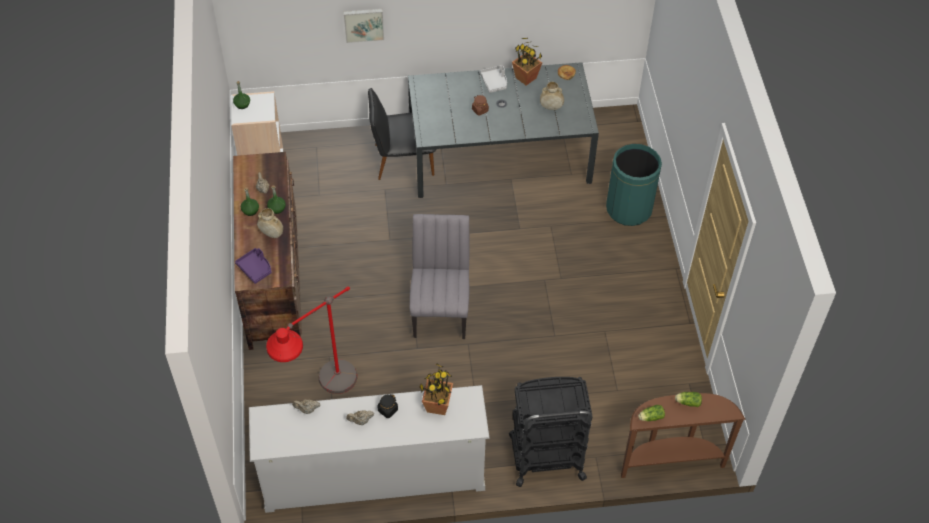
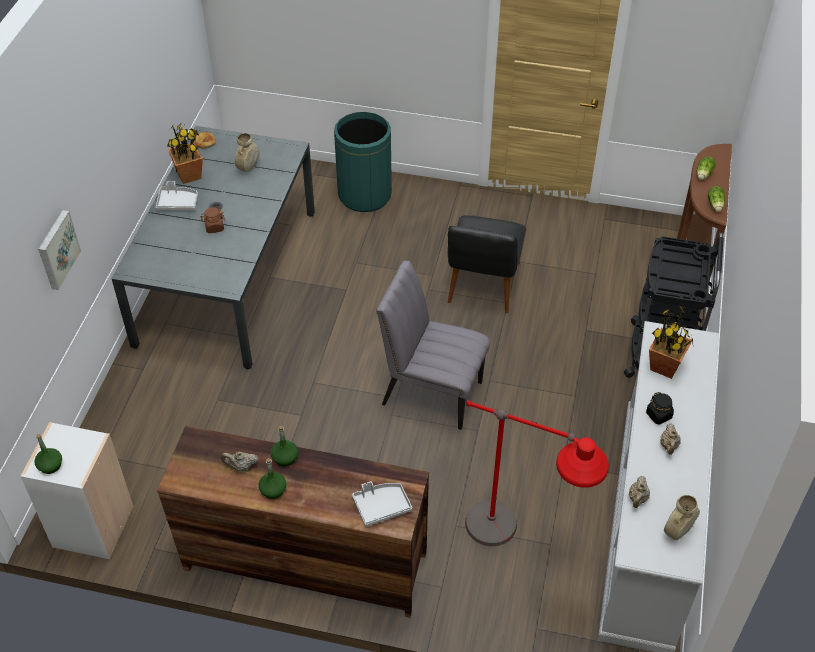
camera: 70 degrees left, 5 degrees down
(255, 268) = (381, 506): purple tray -> grey tray
(272, 234) = (328, 474): beige vase -> beige vase (678, 531)
(404, 159) = (180, 367): black chair -> black chair (484, 282)

